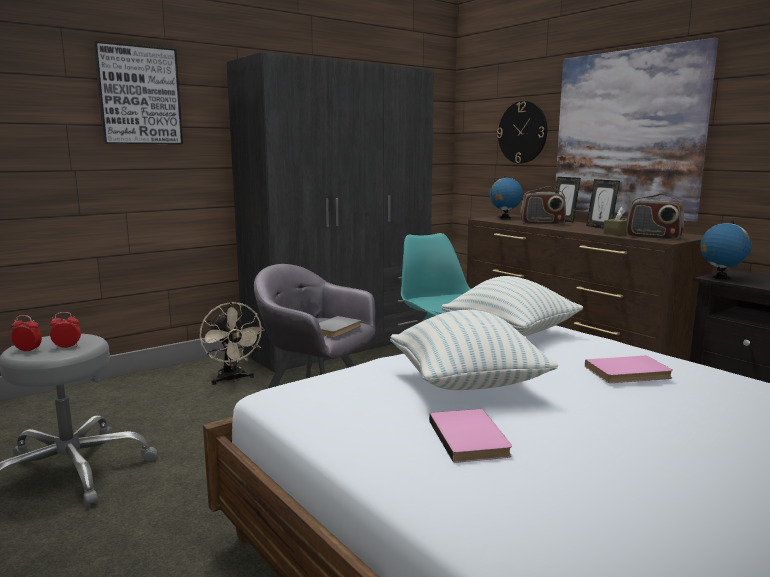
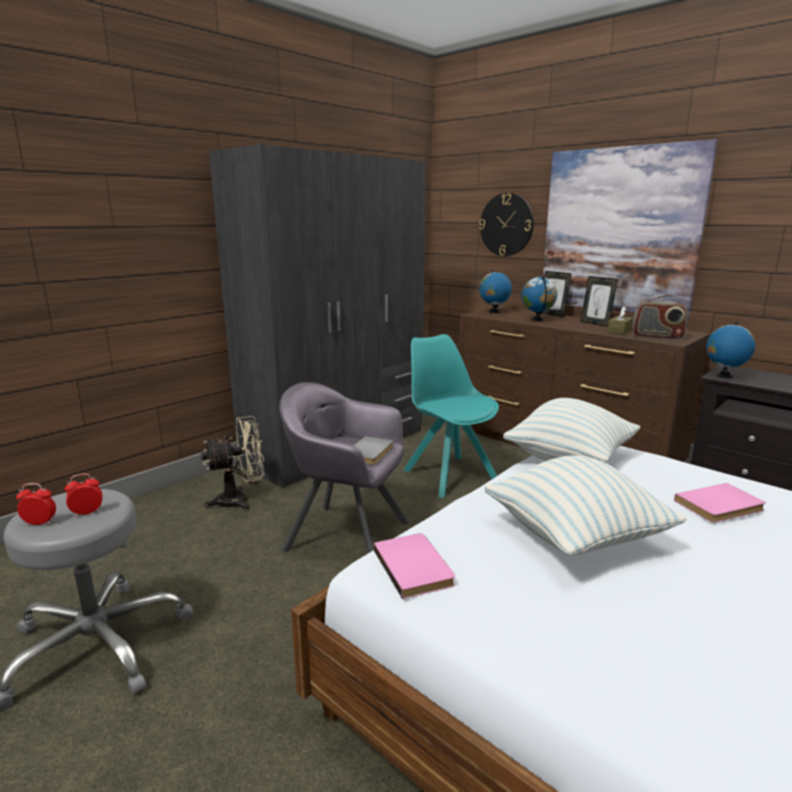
camera: 10 degrees left, 5 degrees up
(139, 95) = (113, 191): picture -> none
(232, 379) = (240, 500): beige fan -> beige fan turned 75 degrees counterclockwise
(471, 438) = (633, 621): pink book -> pink book (415, 567)
(542, 223) = (537, 320): radio -> globe

